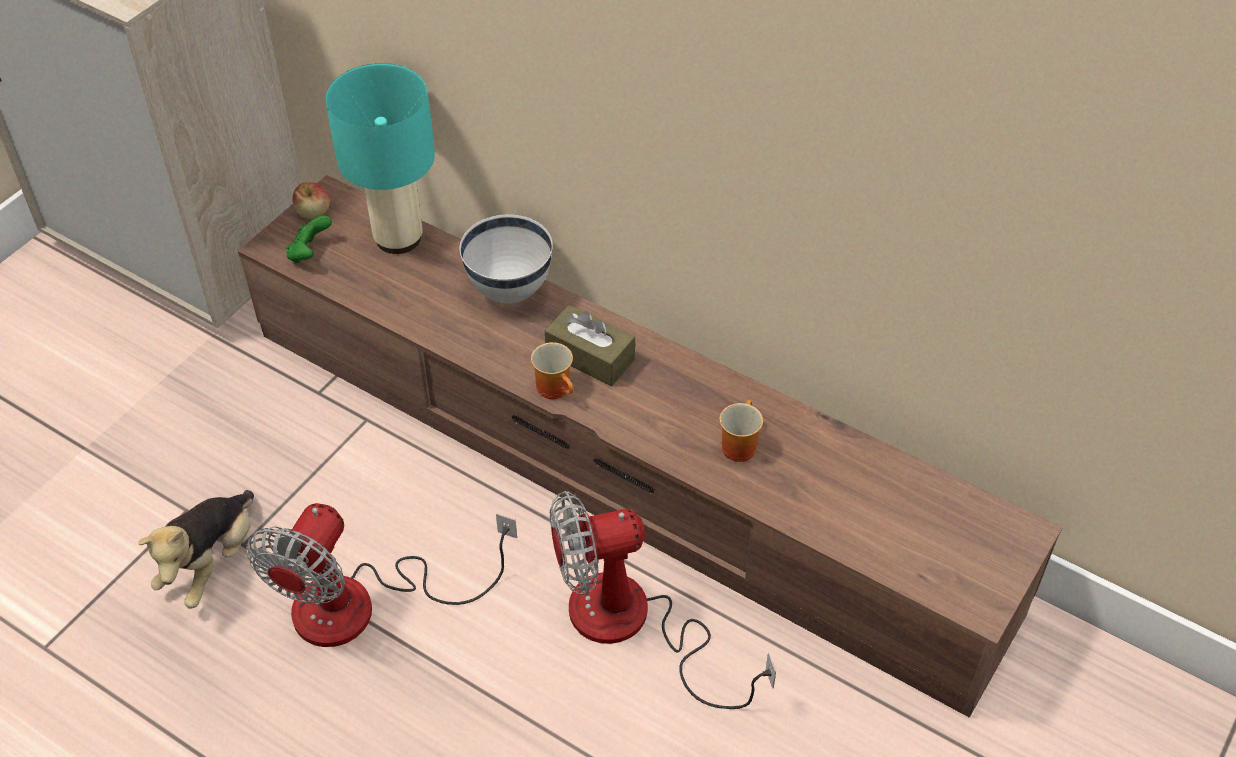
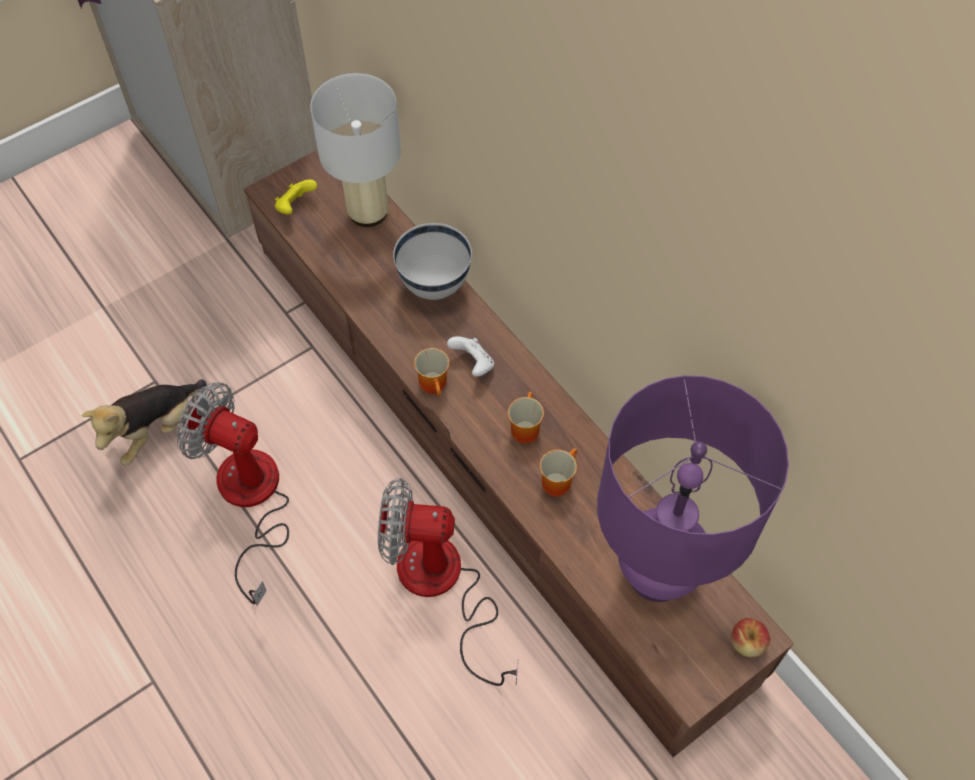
camera: 20 degrees right, 10 degrees up
(309, 253) = (295, 206): green game controller -> yellow game controller
(313, 212) = (313, 170): apple -> apple (747, 643)
(363, 605) = (250, 501): fan -> fan turned 75 degrees clockwise
(397, 238) = (367, 212): turquoise table lamp -> white table lamp
(590, 357) = (473, 364): brown tissue box -> white game controller
(676, 404) = (523, 427): none -> mug
(890, 505) = (657, 574): none -> purple table lamp

